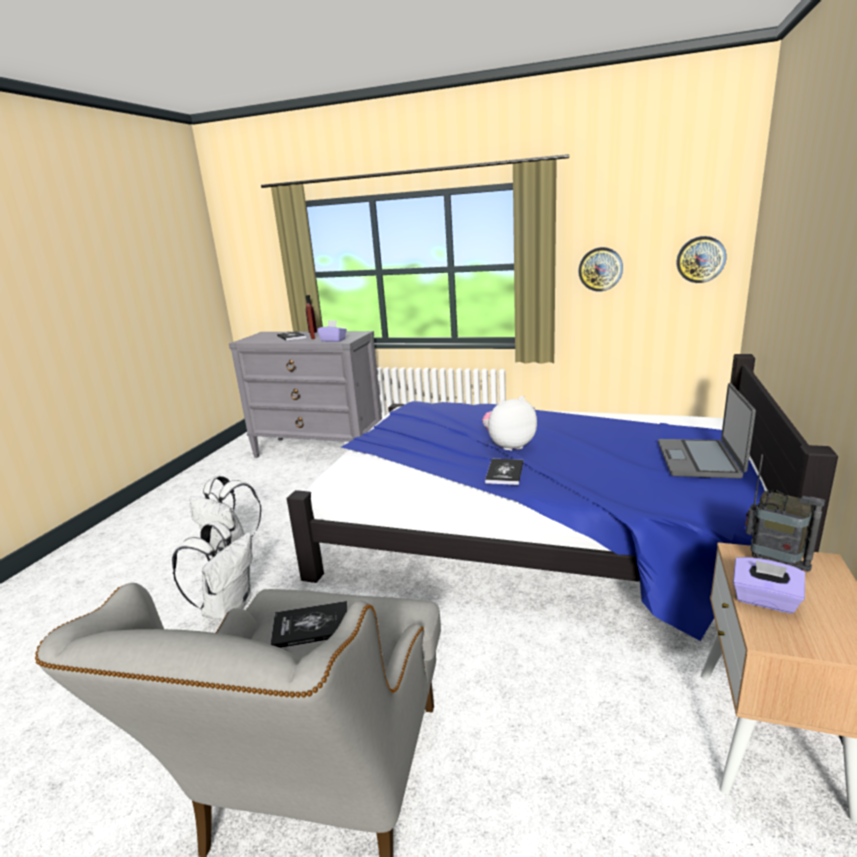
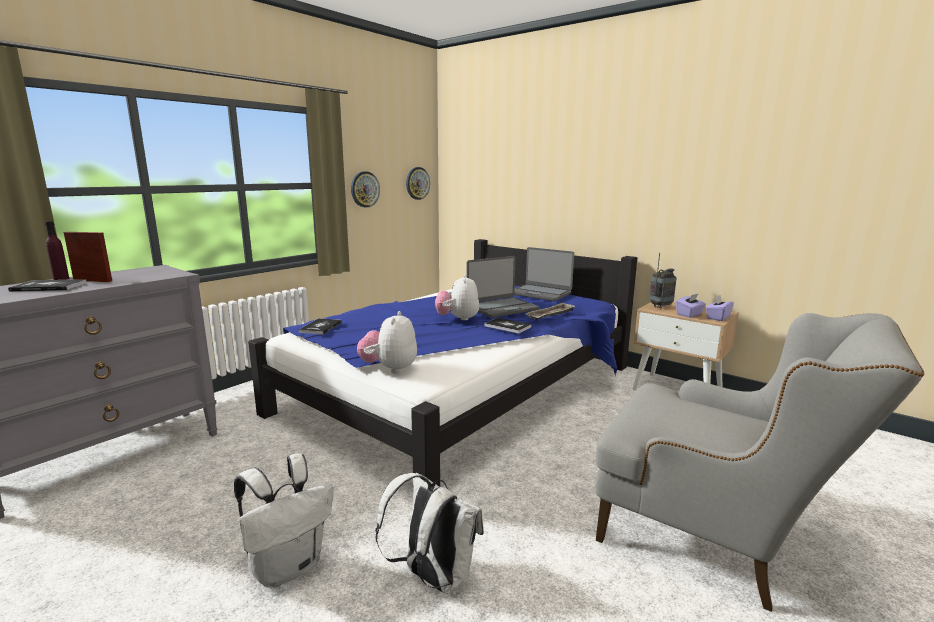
camera: 70 degrees left, 5 degrees down
(311, 626) = (680, 414): book -> book (321, 327)
(333, 340) = (156, 276): purple tissue box -> purple tissue box (717, 317)
(354, 459) = (390, 369): none -> plush toy
(576, 454) = (502, 308): none -> laptop
(588, 485) = (550, 315): none -> tray

